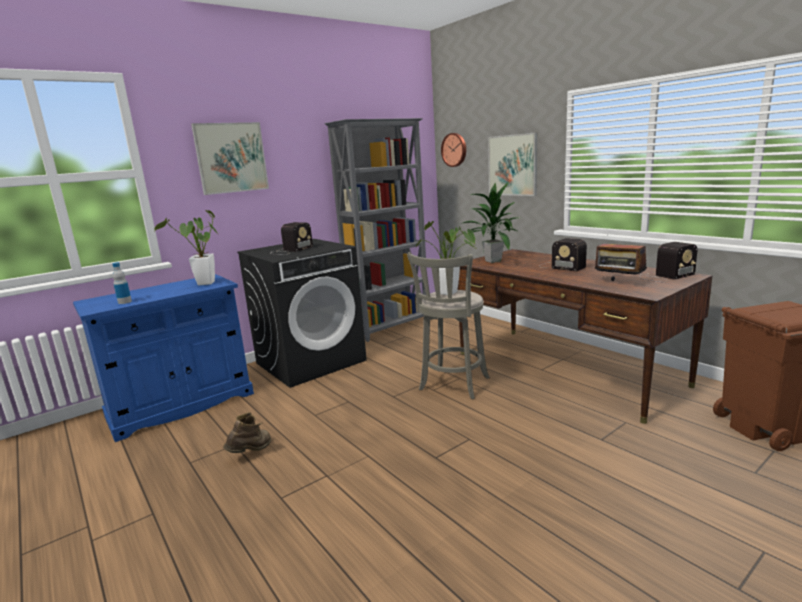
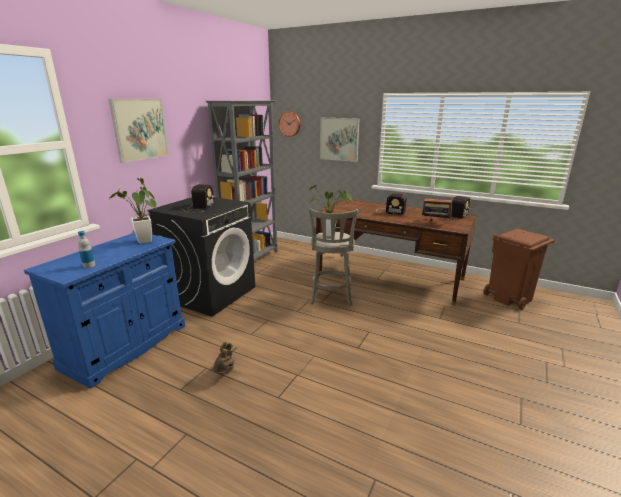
camera: 25 degrees left, 5 degrees up
(492, 261) = (341, 209): potted plant -> none

